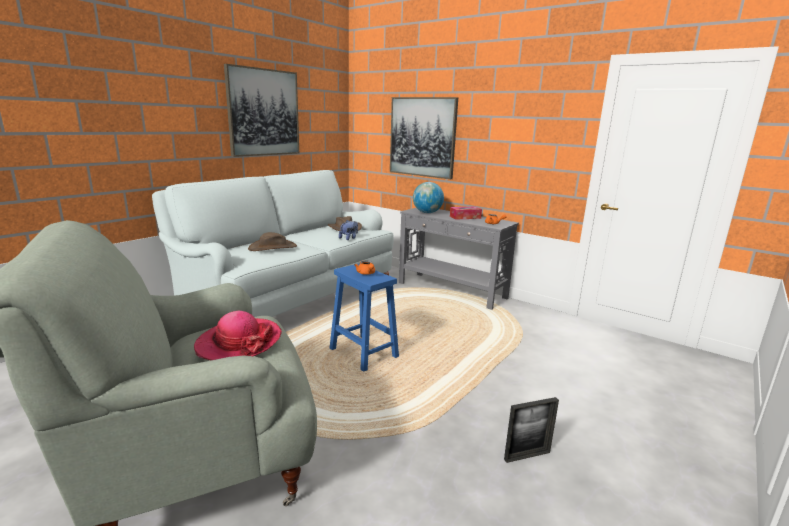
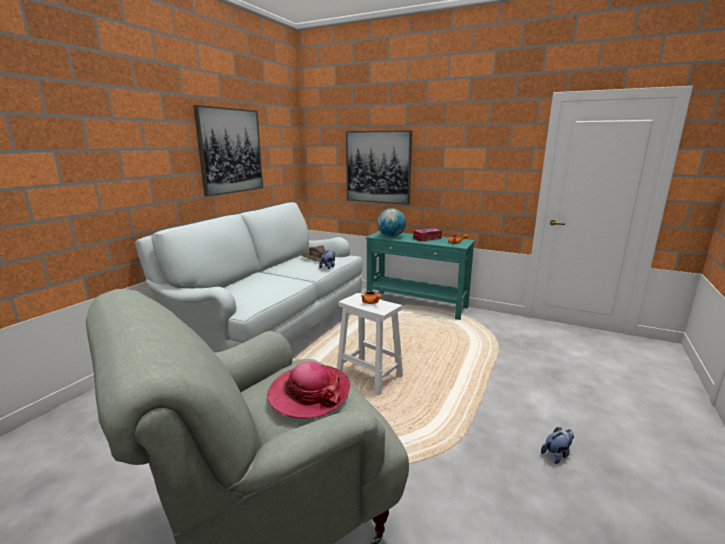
camera: 10 degrees left, 0 degrees up
(272, 247) = (264, 284): brown hat -> none
(364, 353) = (370, 376): blue stool -> white stool
(451, 290) = (417, 305): grey console table -> turquoise console table
(527, 456) = (557, 455): picture frame -> plush toy

